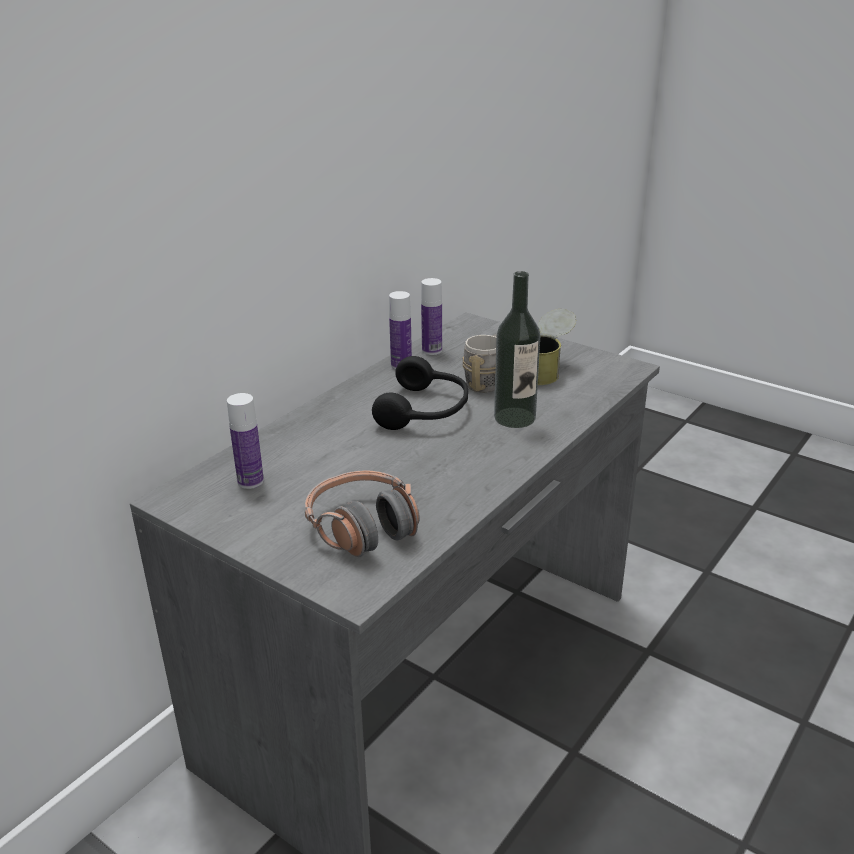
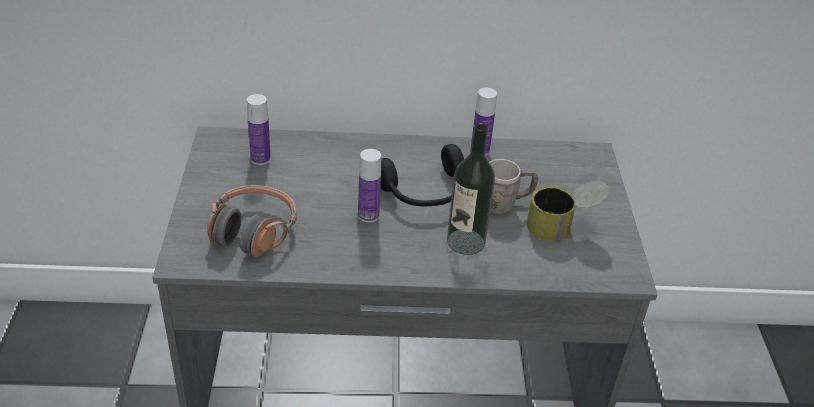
camera: 50 degrees right, 10 degrees up
(432, 350) = (521, 154): bottle -> bottle (368, 215)

